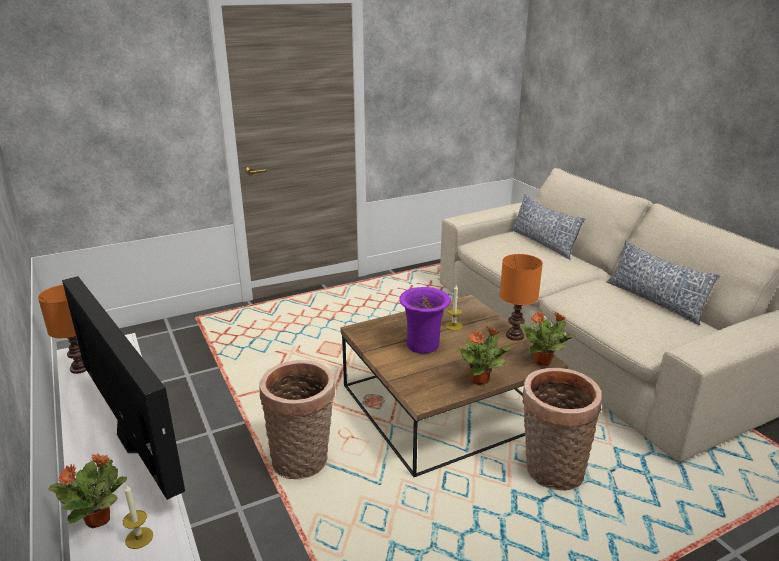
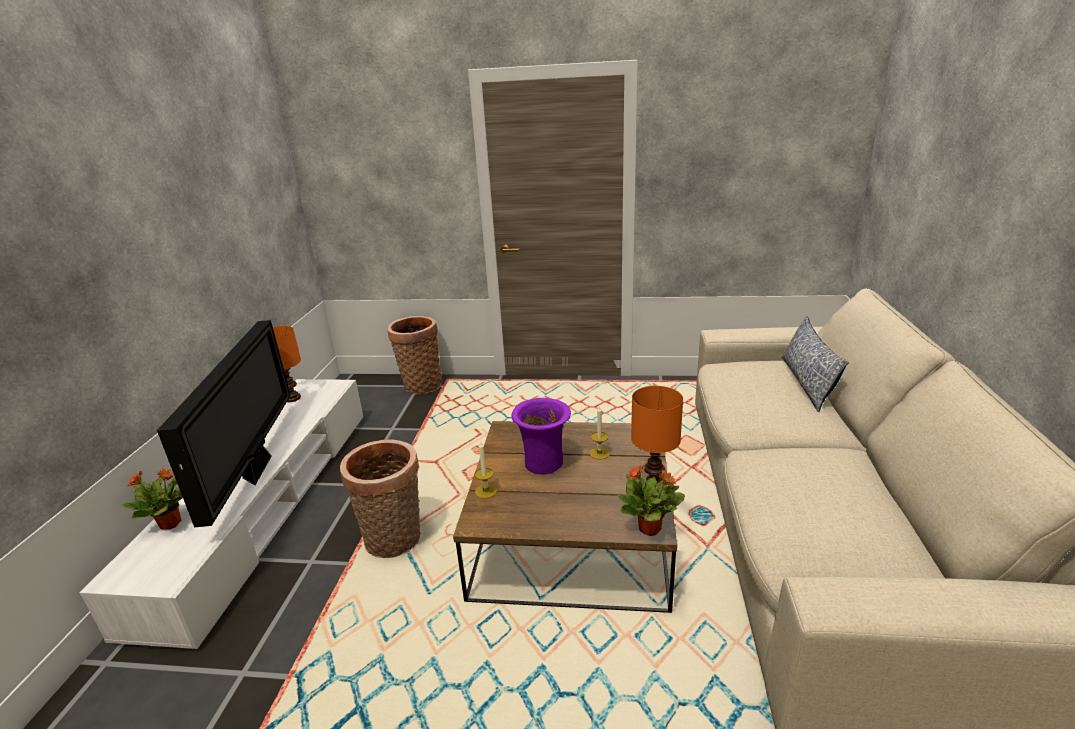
camera: 35 degrees right, 0 degrees up
(139, 538) = (173, 550): candle -> candle (486, 491)
(480, 380) = (555, 523): potted plant -> none
(550, 471) = (607, 665): basket -> basket (420, 385)
(654, 300) = (880, 501): pillow -> none

